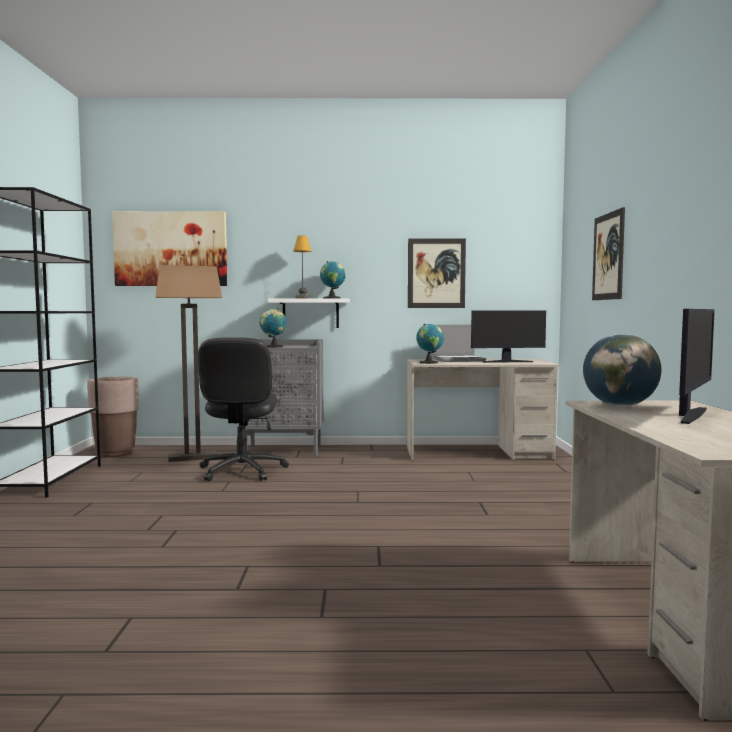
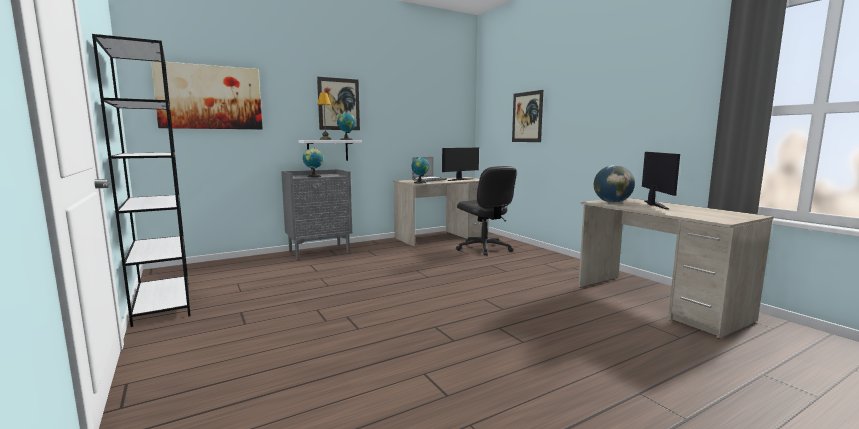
camera: 30 degrees left, 5 degrees up
(115, 453) = (182, 273): brown planter -> none
(193, 458) = (259, 266): floor lamp -> none
(241, 470) = (315, 270): black office chair -> black office chair (484, 248)
(436, 273) = (409, 122): picture -> picture (339, 104)

